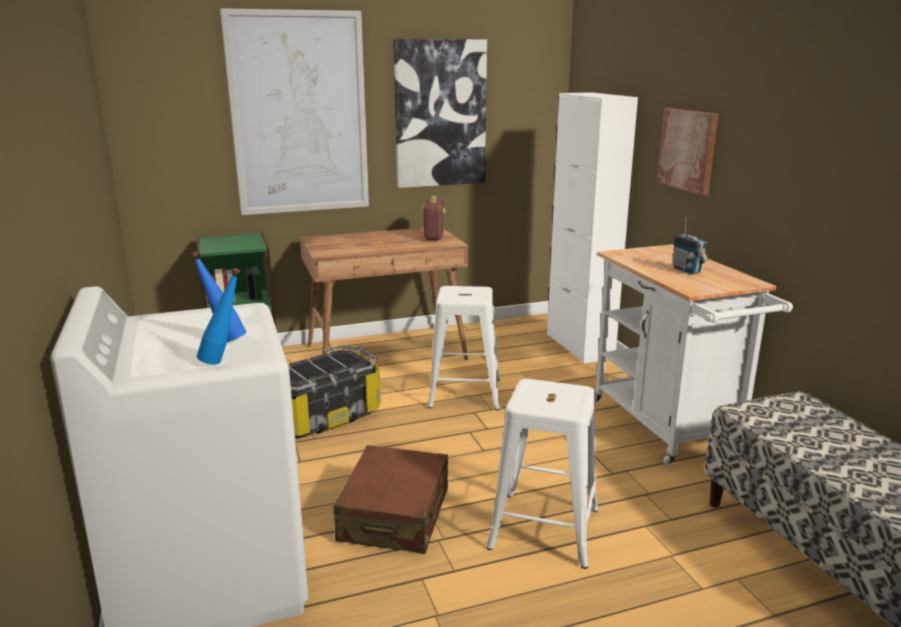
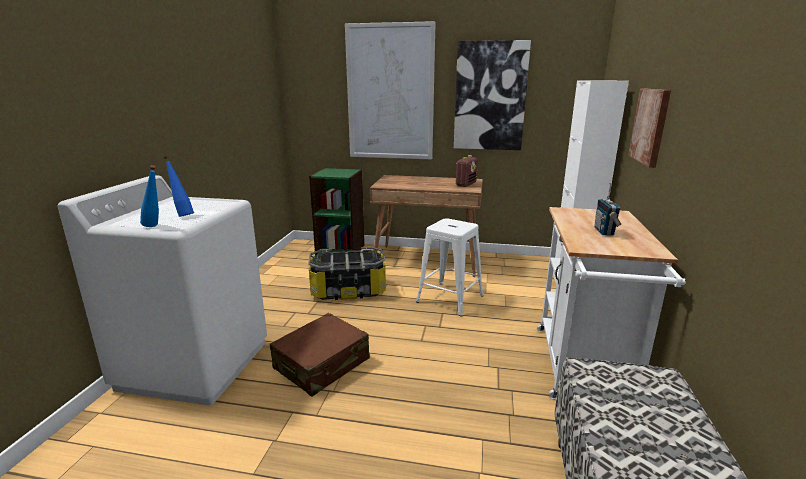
camera: 30 degrees right, 0 degrees up
(544, 528) = (405, 410): white stool -> none

